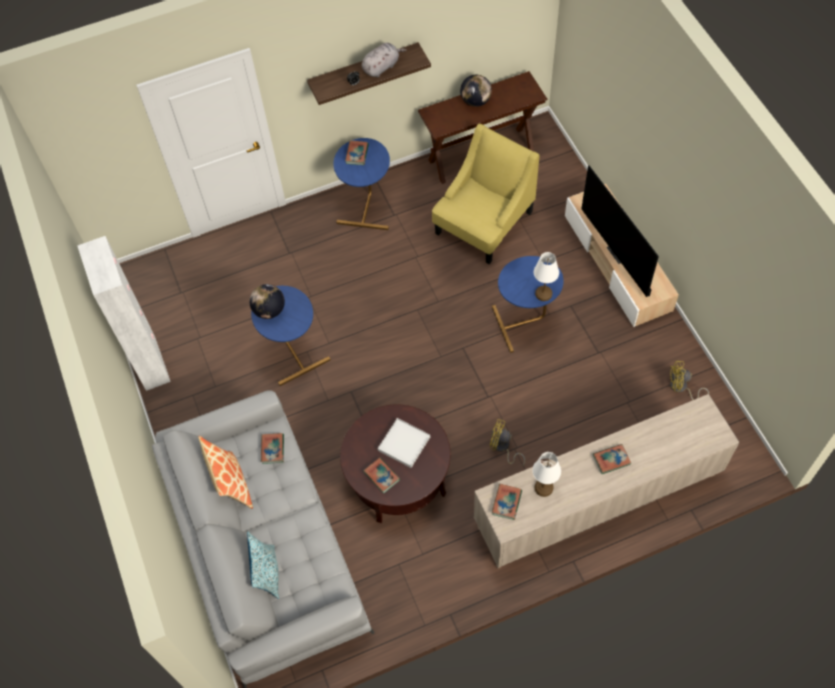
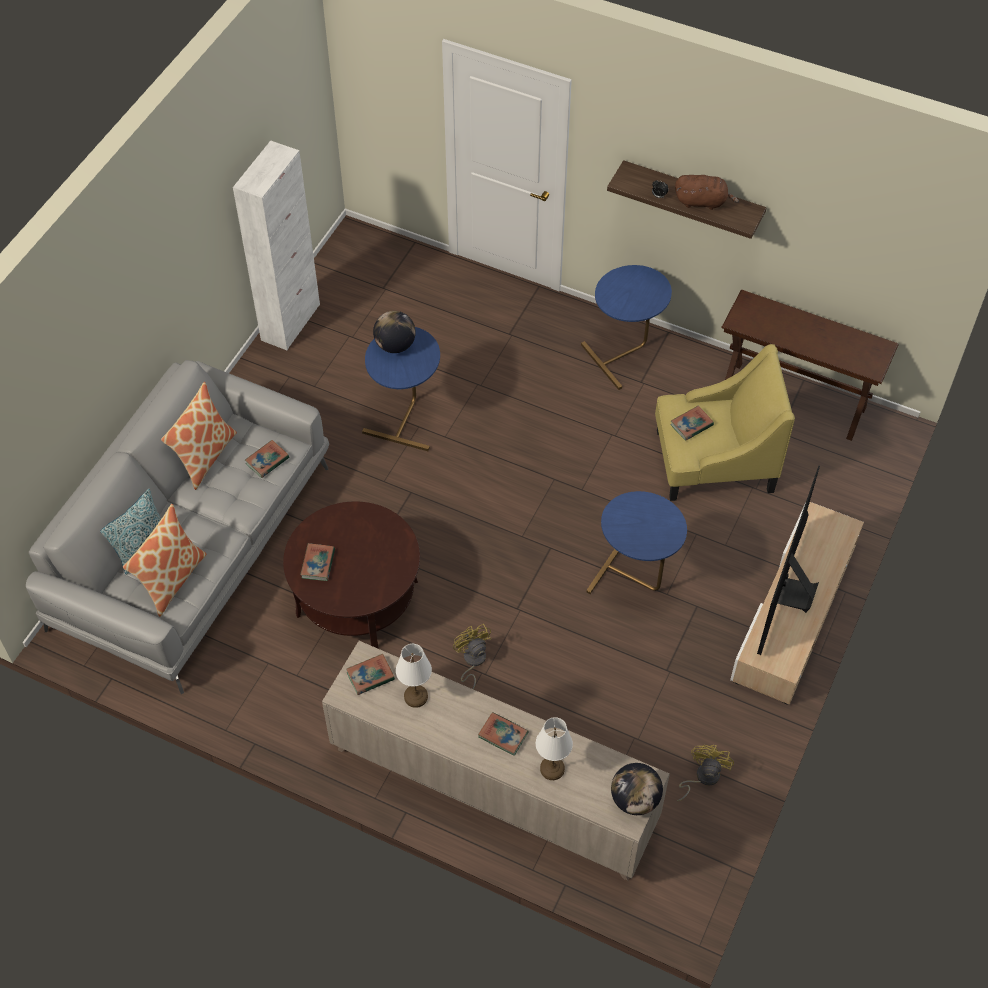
camera: 45 degrees right, 5 degrees down
(309, 572) = (171, 579): none -> pillow
(357, 154) = (637, 283): book -> book (691, 425)
(382, 67) = (703, 202): grey plush toy -> brown plush toy
(404, 444) = (368, 557): white tray -> none
(475, 101) = (806, 327): globe -> globe (635, 799)
(543, 293) = (640, 545): white table lamp -> white table lamp (552, 768)
(681, 388) = (702, 777): yellow fan -> yellow fan turned 60 degrees clockwise

